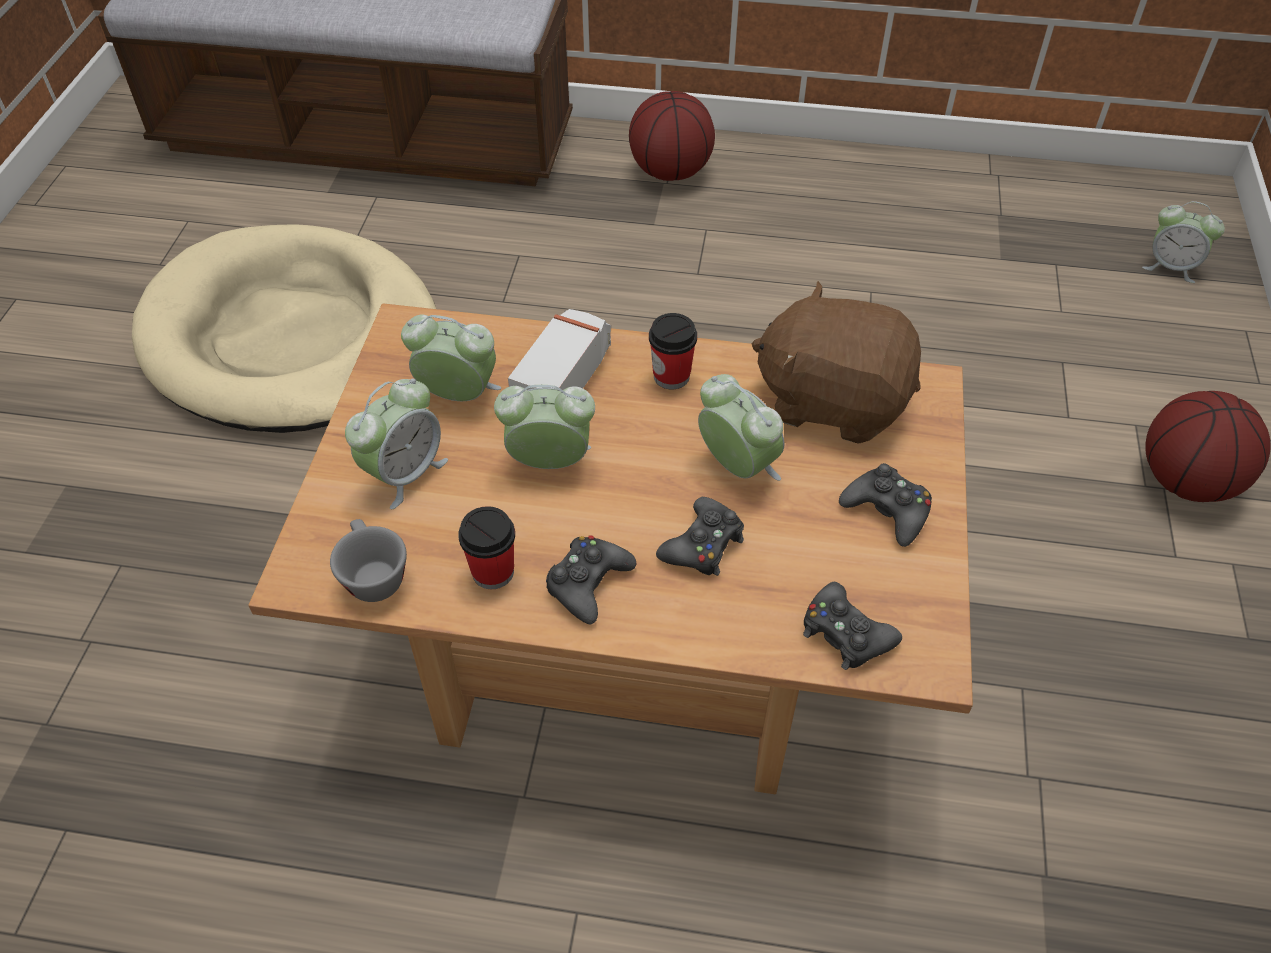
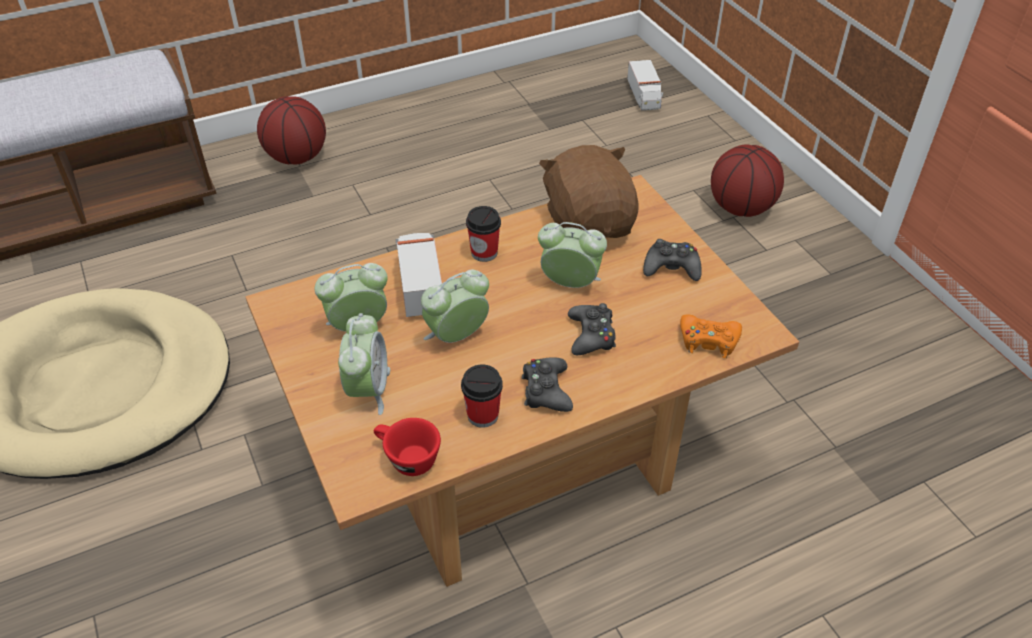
camera: 35 degrees left, 5 degrees down
(372, 575) = (406, 458): grey cup -> red cup
(832, 400) = (589, 223): brown plush toy -> brown plush toy turned 90 degrees clockwise
(845, 634) = (708, 341): black game controller -> orange game controller
(1170, 267) = (644, 96): alarm clock -> toy truck

